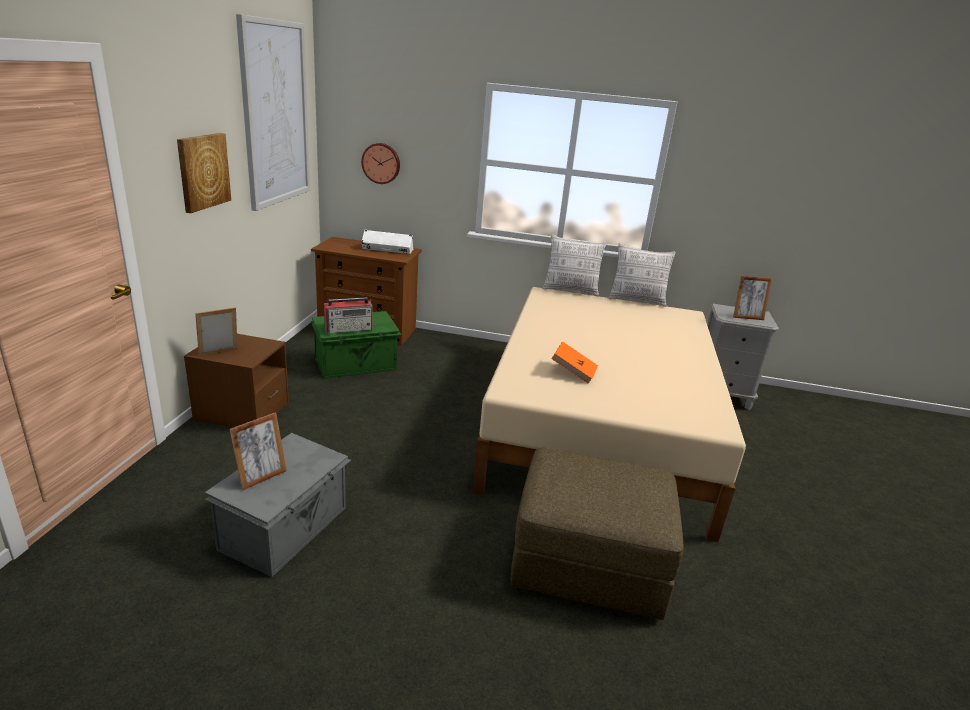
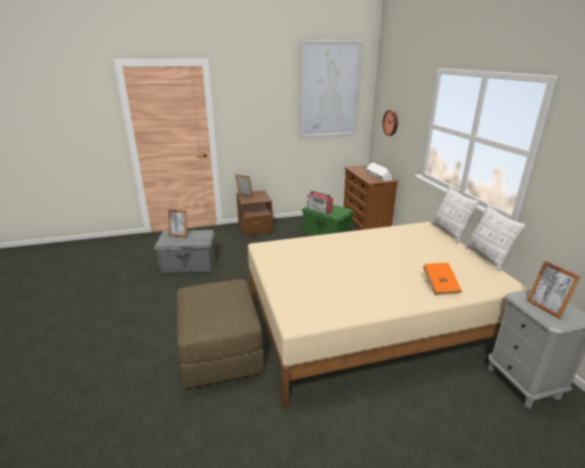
camera: 65 degrees right, 0 degrees up
(203, 171) = (264, 114): picture -> none
(573, 372) = (311, 258): orange book -> orange book (440, 286)

